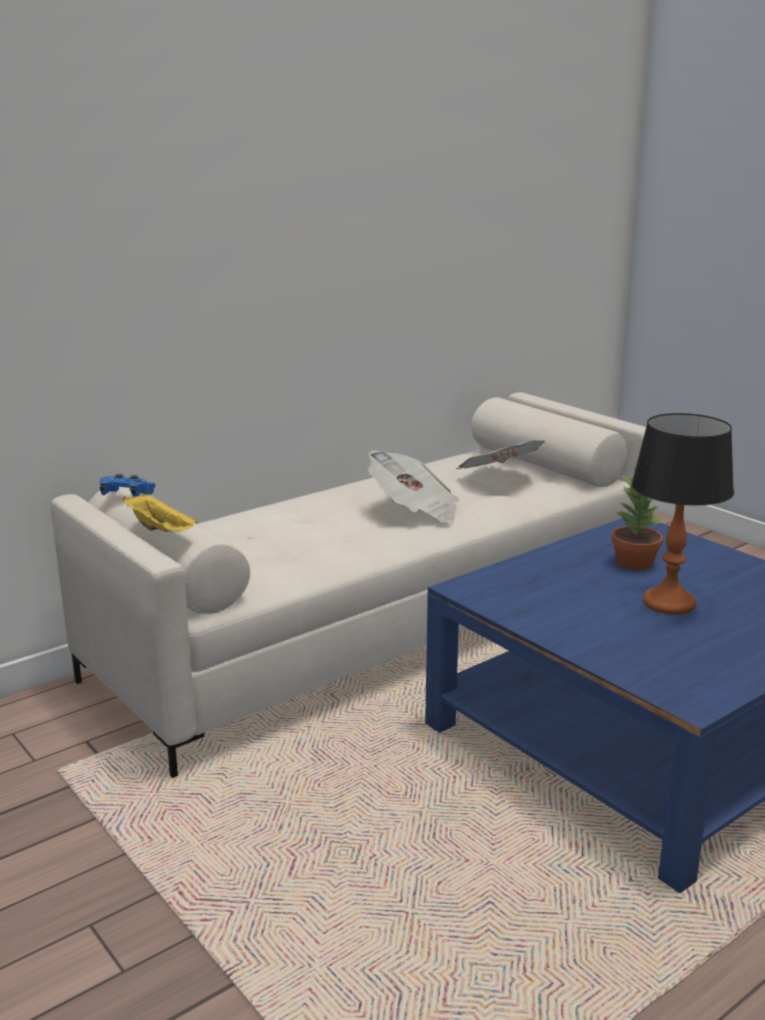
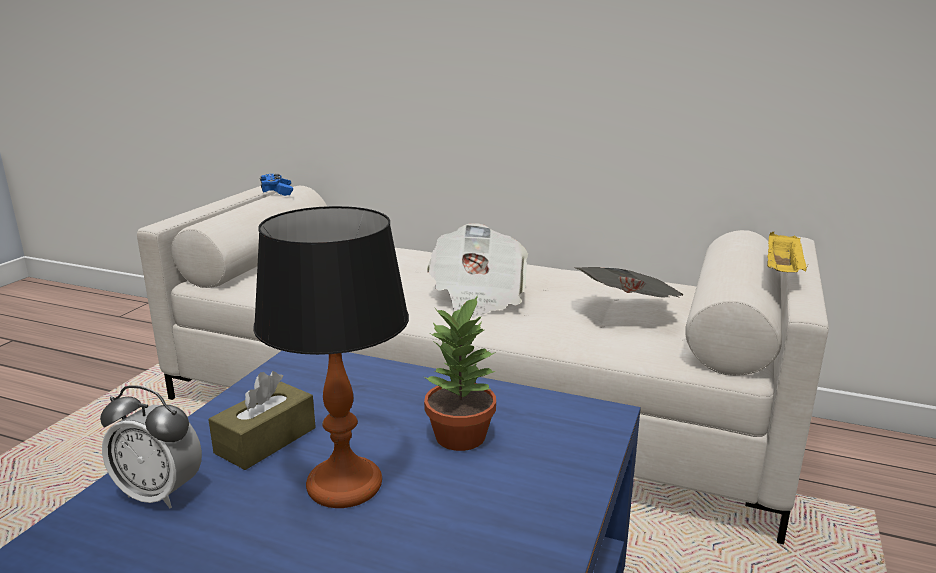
camera: 60 degrees right, 0 degrees up
(161, 530) = (211, 211): yellow tray -> yellow tray (782, 271)
(594, 618) = (266, 440): none -> brown tissue box
(642, 658) = (160, 494): none -> alarm clock

